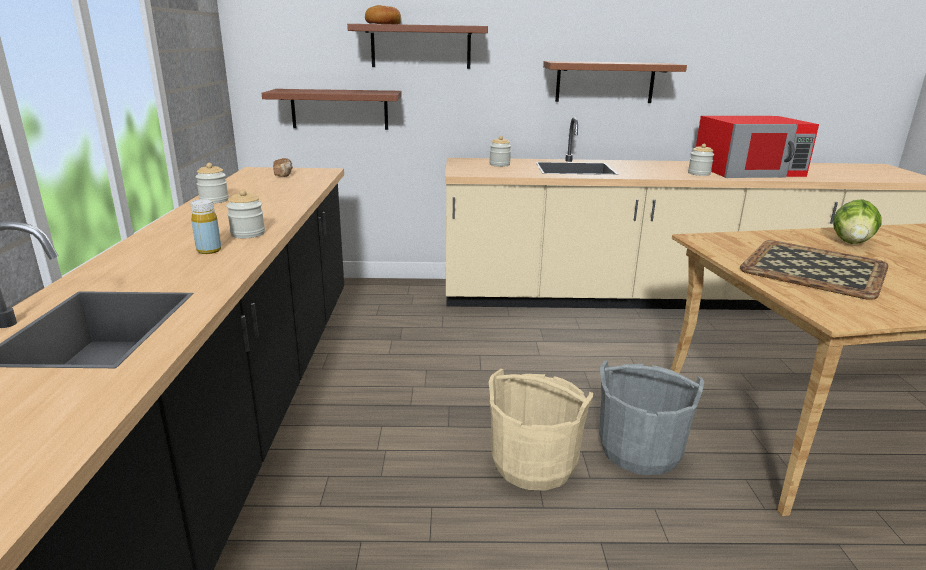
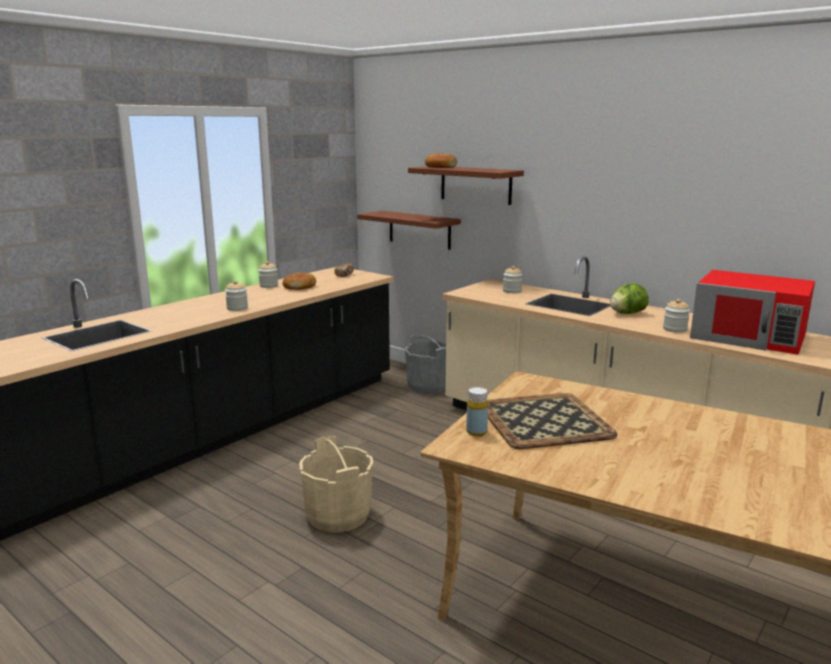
camera: 40 degrees right, 5 degrees down
(209, 250) = (202, 313): yellow bottle -> yellow bottle (476, 432)
(263, 195) = (300, 287): none -> bread
(605, 82) = (626, 226): brown shelf -> none
(640, 450) = (417, 540): grey bucket -> grey bucket (429, 386)
(851, 242) = (659, 417): lettuce -> lettuce (627, 313)

